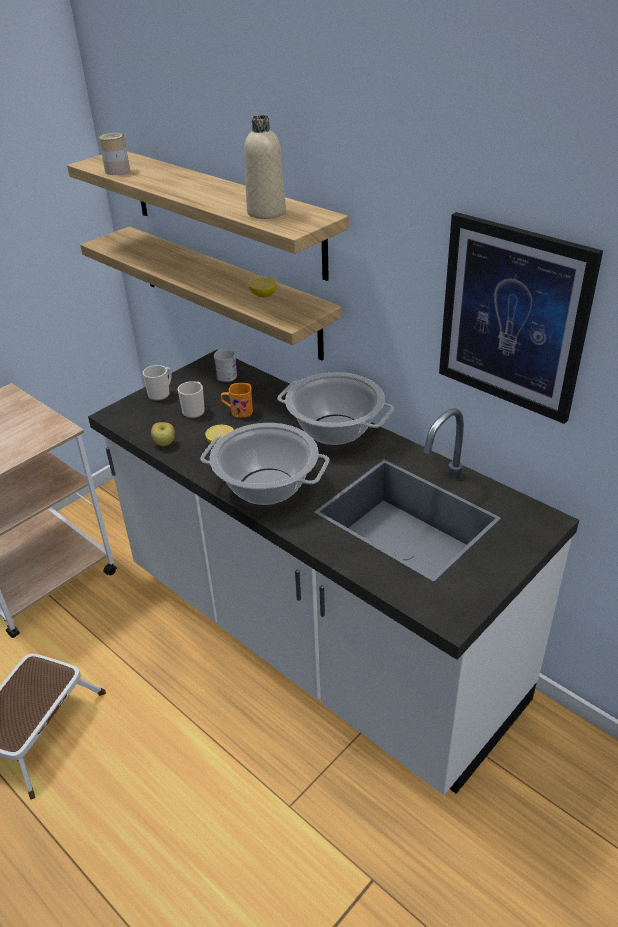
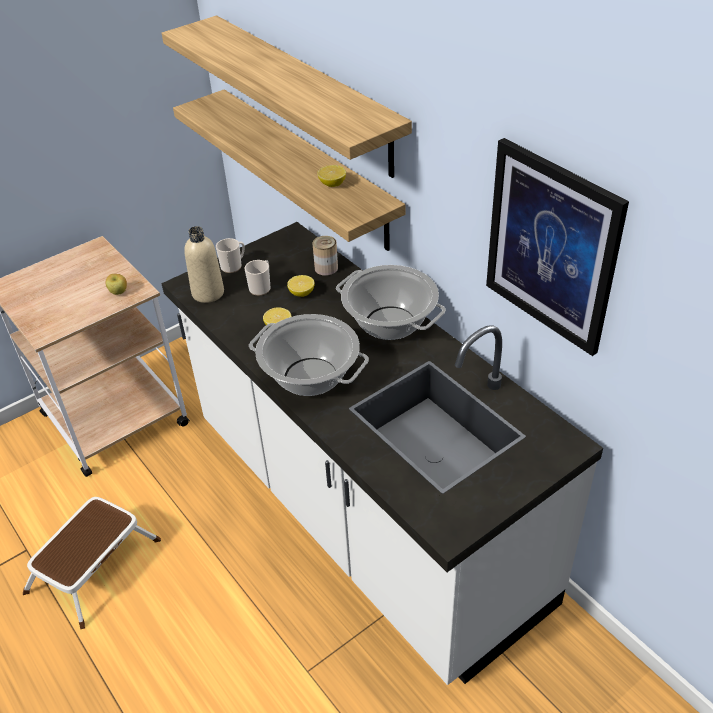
camera: 10 degrees right, 5 degrees up
(117, 171) = (206, 44): can -> can (326, 268)
(165, 444) = (226, 320): apple -> apple (119, 292)
(228, 374) = (301, 251): white mug -> none
(238, 412) = (301, 293): orange mug -> lemon
(266, 212) = (333, 110): beige bottle -> beige bottle (208, 293)

